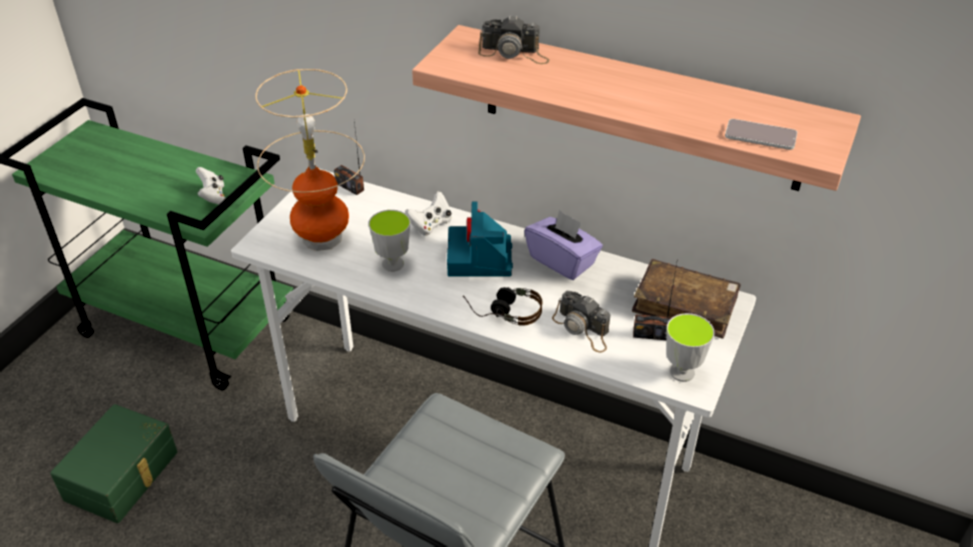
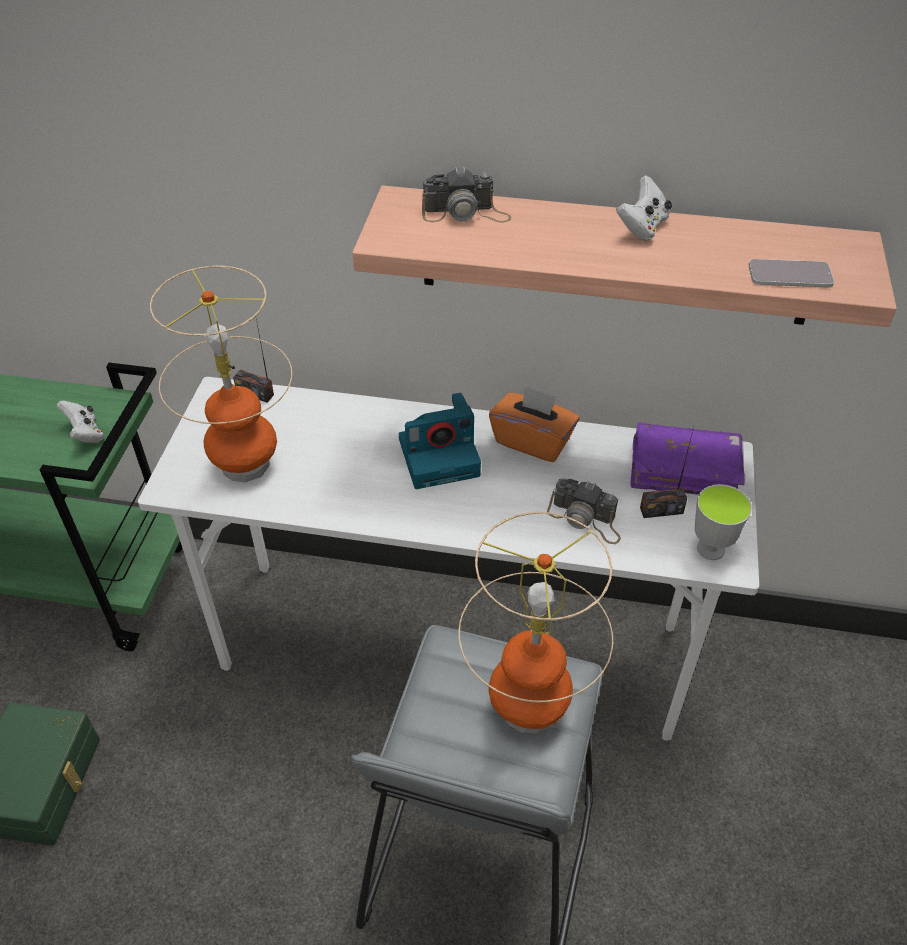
camera: 15 degrees left, 5 degrees up
(393, 264) = (342, 482): cup -> none
(430, 225) = (368, 425): white game controller -> white game controller (642, 227)
(480, 259) = (440, 456): camera -> camera turned 90 degrees counterclockwise
(489, 469) = (529, 707): none -> table lamp
(503, 311) = (490, 516): headphones -> none
(562, 261) = (532, 441): purple tissue box -> orange tissue box
(685, 306) = (684, 470): brown book -> purple book

